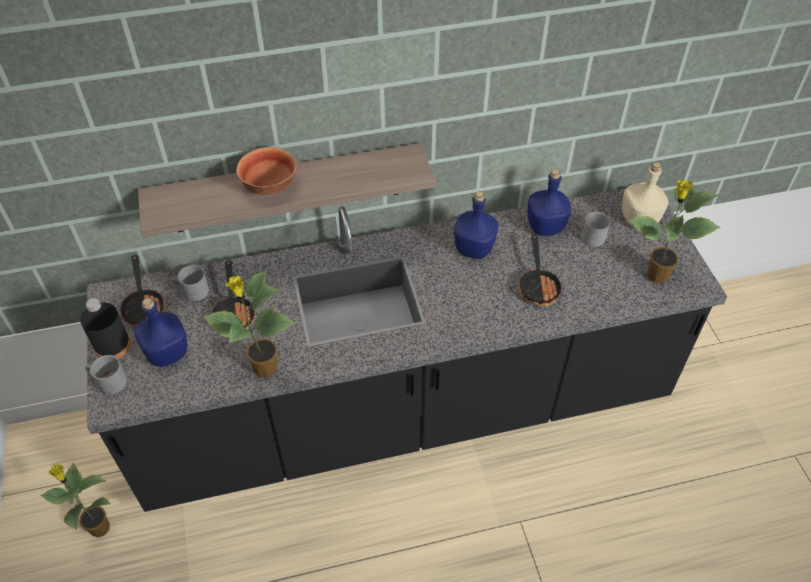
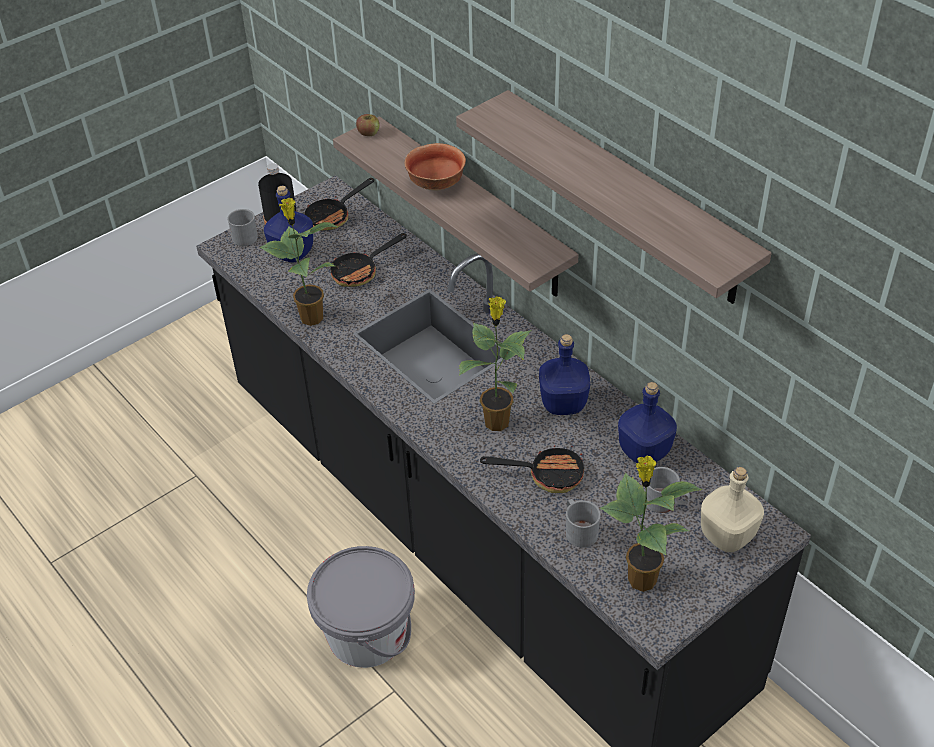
camera: 65 degrees right, 5 degrees down
(98, 527) = (221, 370): potted plant -> potted plant (497, 420)
(157, 203) = (368, 133): none -> apple
(191, 291) = (367, 235): grey mug -> grey mug (579, 530)
(460, 519) = (367, 633): none -> grey bucket
(473, 61) = (627, 198): none -> shelf
(538, 285) = (547, 474): frying pan -> frying pan turned 150 degrees counterclockwise

